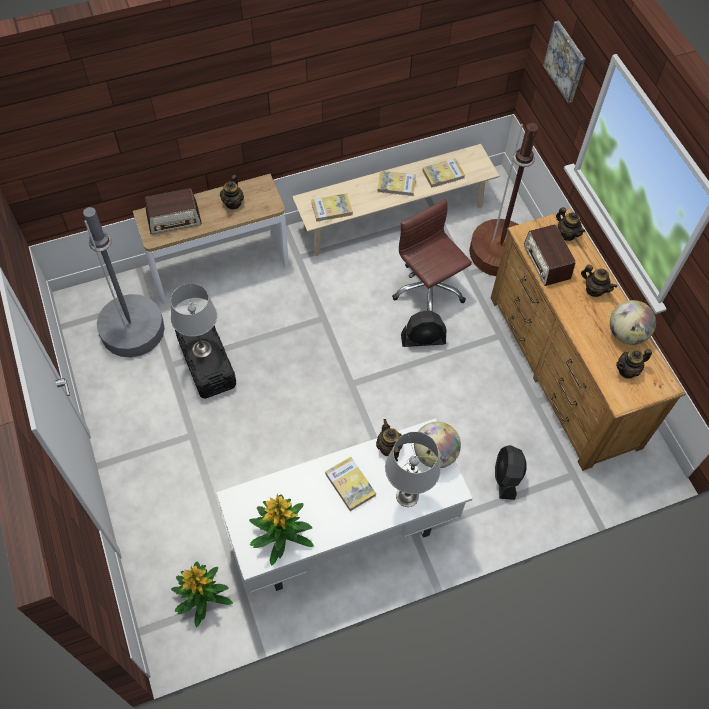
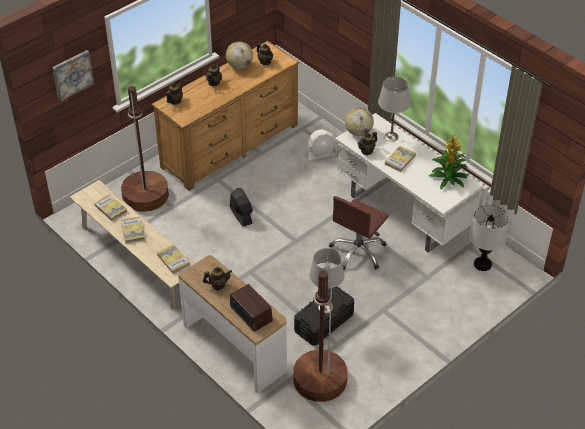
camera: 110 degrees left, 15 degrees down
(132, 330) = (320, 380): grey floor lamp -> brown floor lamp
(202, 596) = (482, 264): potted plant -> table lamp
(428, 290) = (197, 223): brown office chair -> brown office chair (358, 252)
(506, 477) = (321, 154): black fan -> white fan
(546, 262) = (203, 105): radio -> none

